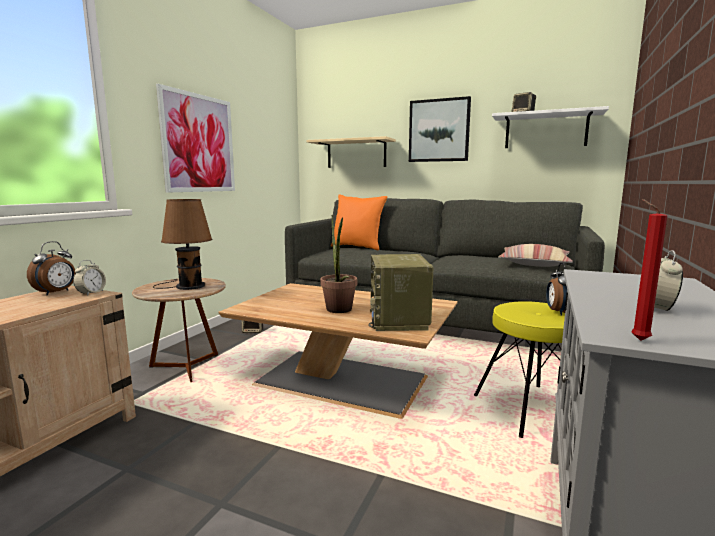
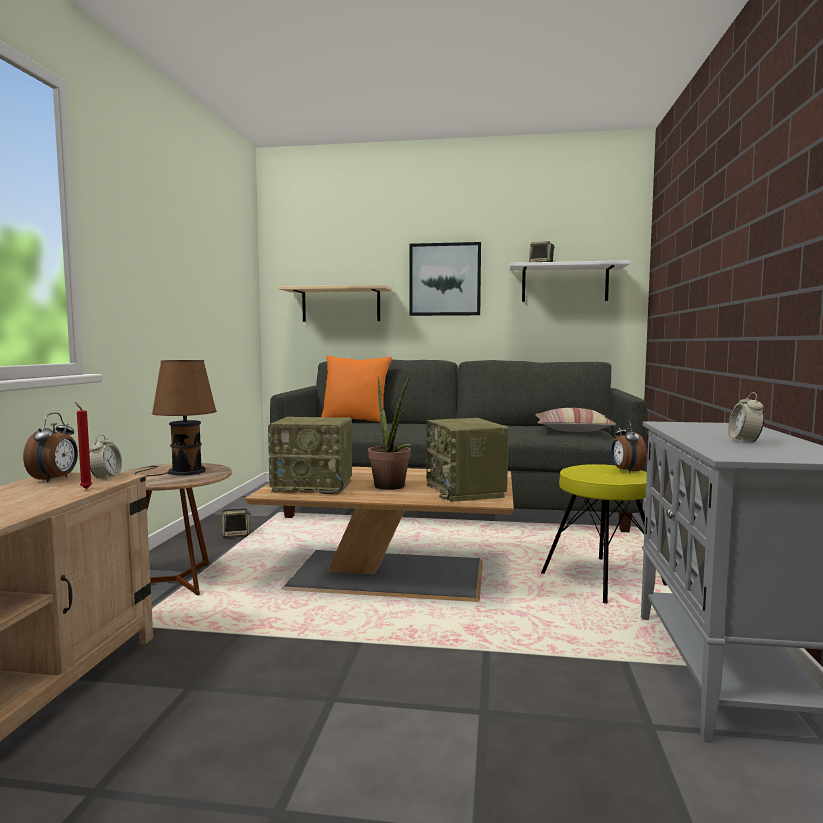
camera: 15 degrees left, 5 degrees down
(199, 143) = (163, 289): picture -> none
(280, 305) = (314, 486): none -> radio
(637, 340) = (749, 457): red candle -> red candle (85, 488)

